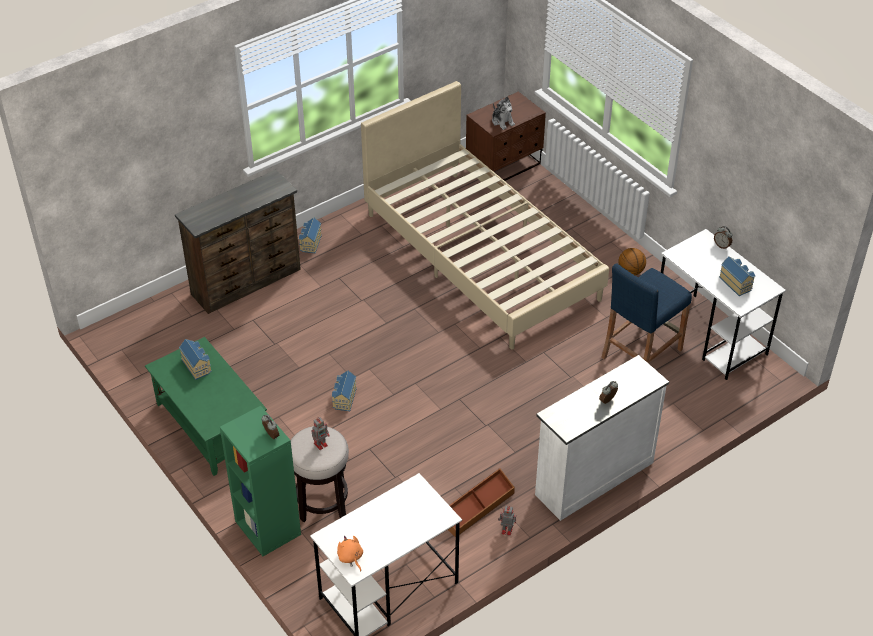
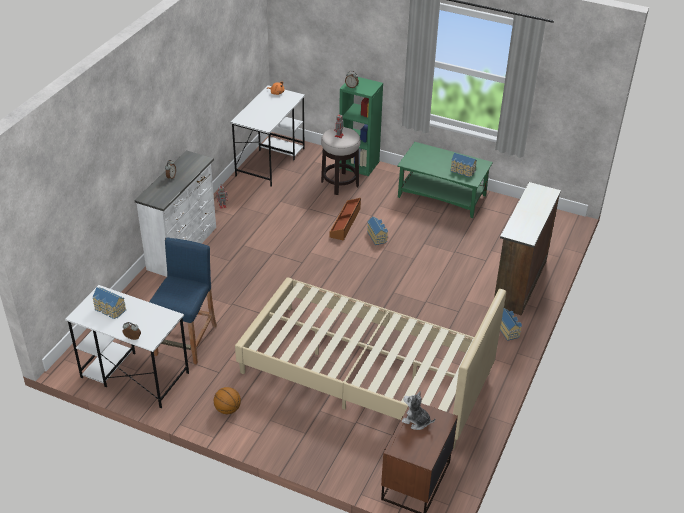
camera: 150 degrees right, 5 degrees down
(477, 508) = (247, 210): brown storage box -> brown storage box (346, 223)

